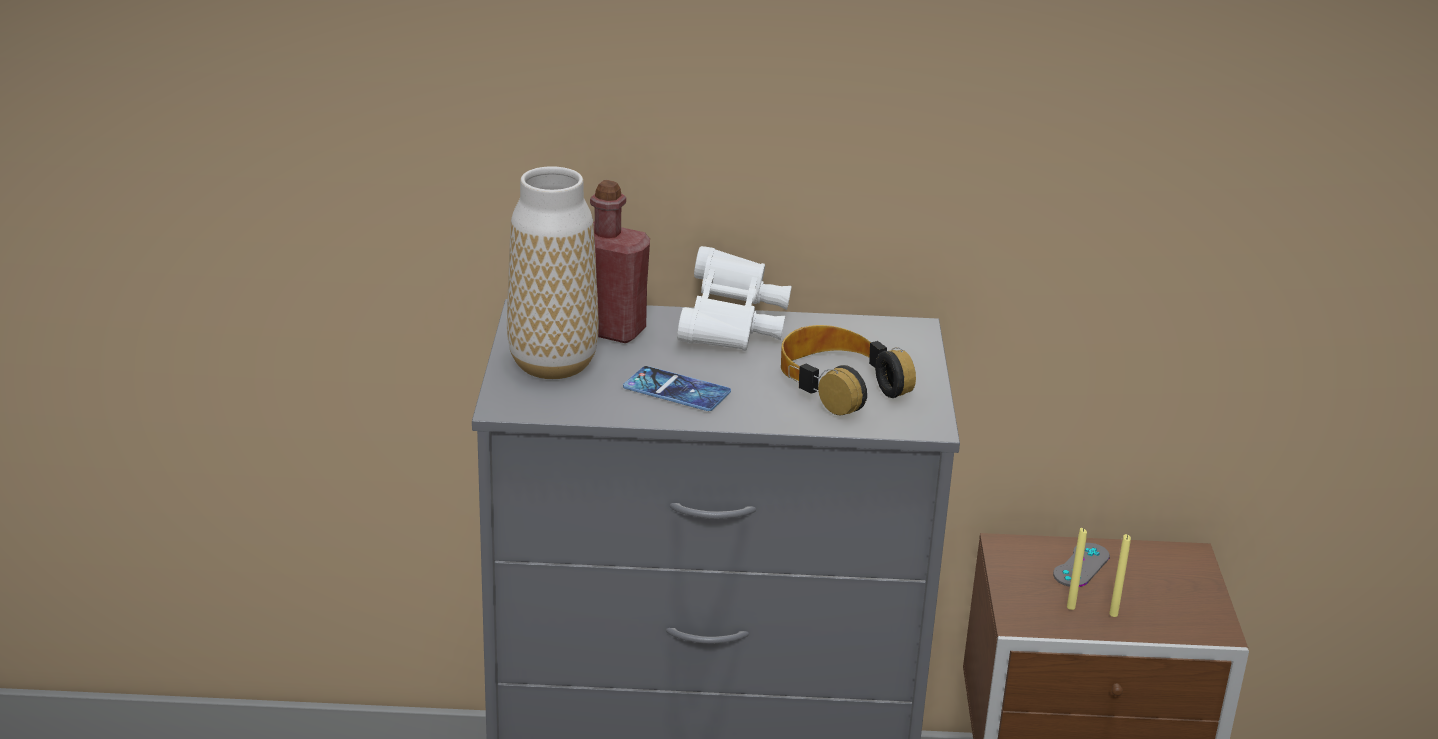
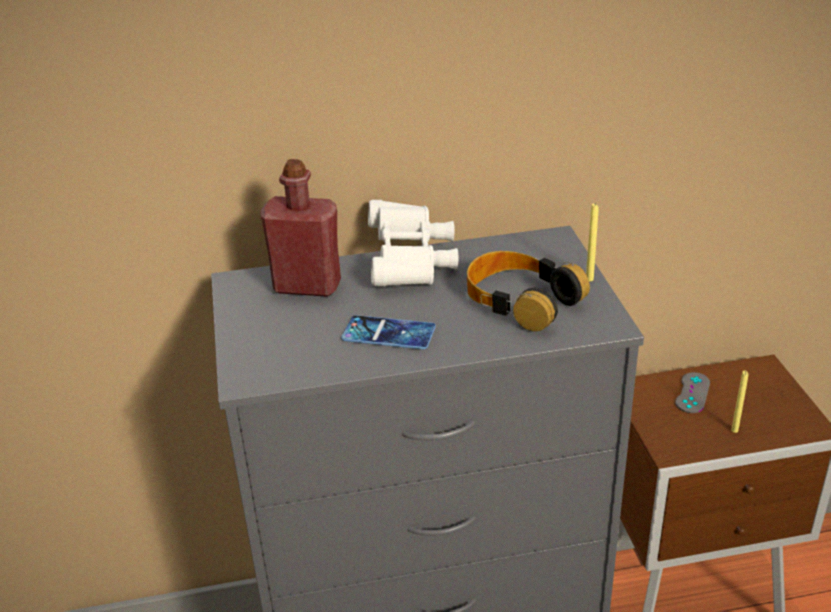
camera: 10 degrees left, 5 degrees up
(553, 364) = (273, 329): vase -> none
(1071, 607) = (701, 431): yellow candle -> yellow candle (589, 279)

